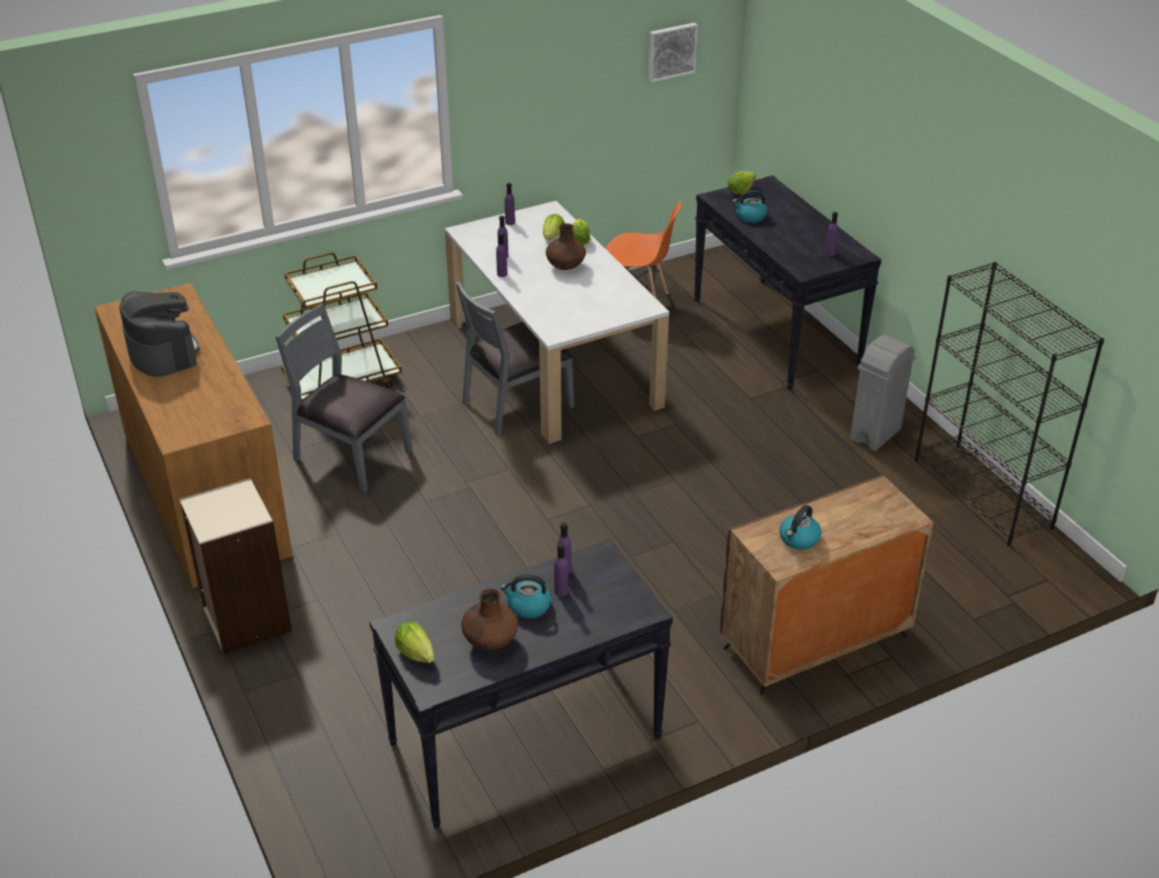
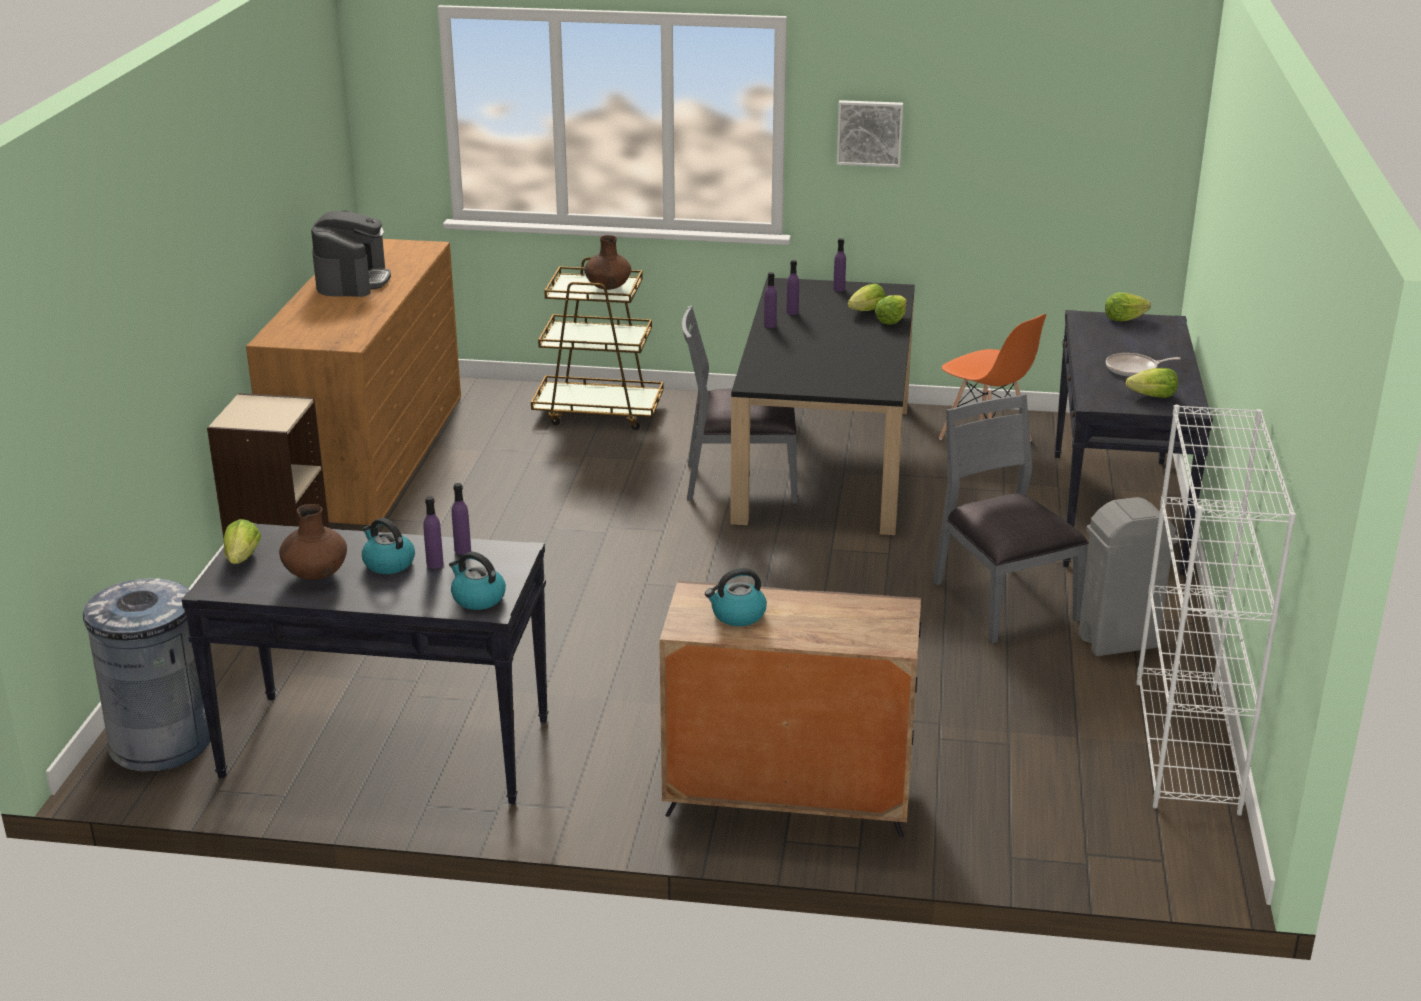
camera: 35 degrees right, 10 degrees down
(350, 456) = (529, 470): grey chair -> grey chair (1002, 601)
(355, 823) = (161, 742): none -> grey trash can
(552, 362) = (824, 460): white dining table -> black dining table
(565, 267) = (844, 337): brown vase -> brown vase (608, 288)
(671, 51) = (1091, 131): picture -> picture (869, 132)
(750, 216) = (1101, 342): kettle -> kettle (477, 598)
(794, 234) = (1134, 369): none -> frying pan
(830, 253) = (1153, 396): purple bottle -> lettuce
(983, 494) = (1187, 746): black bookcase -> white bookcase

